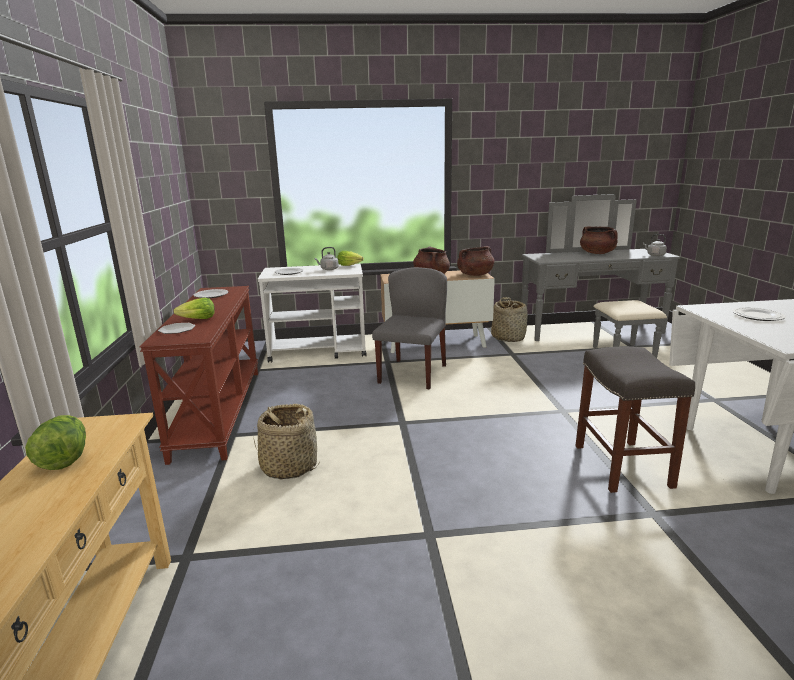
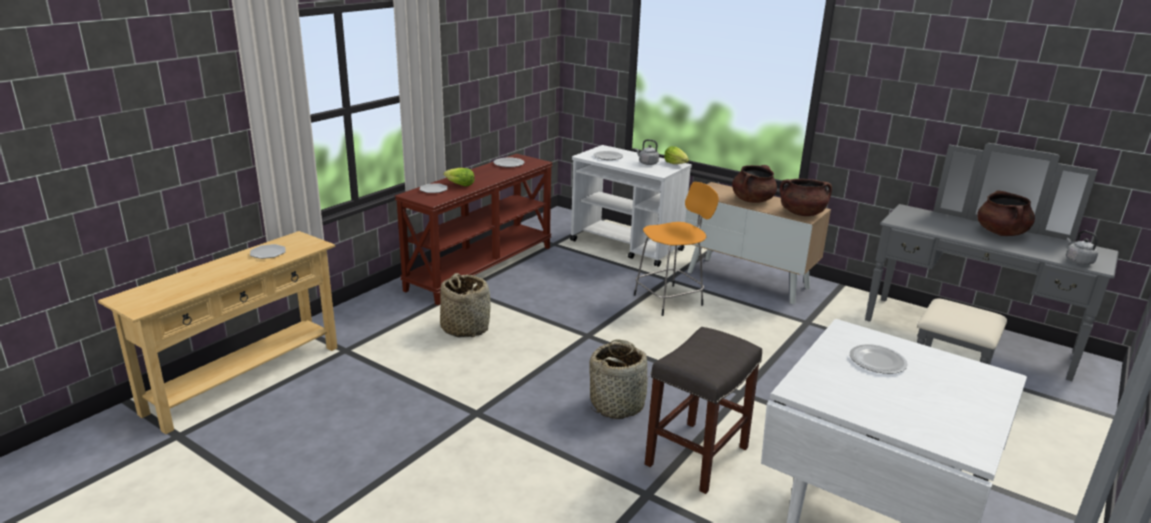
camera: 40 degrees right, 5 degrees up
(65, 458) = (267, 253): lettuce -> plate
(412, 373) = (670, 299): grey chair -> orange stool
(508, 337) = (841, 304): basket -> basket (618, 404)

